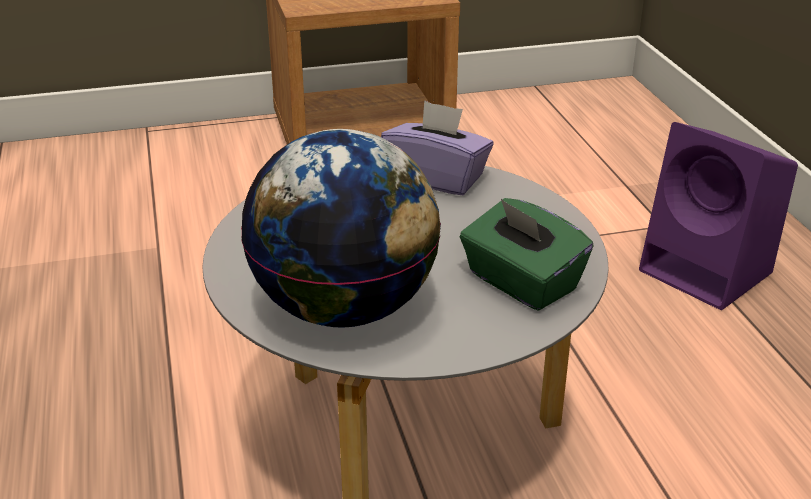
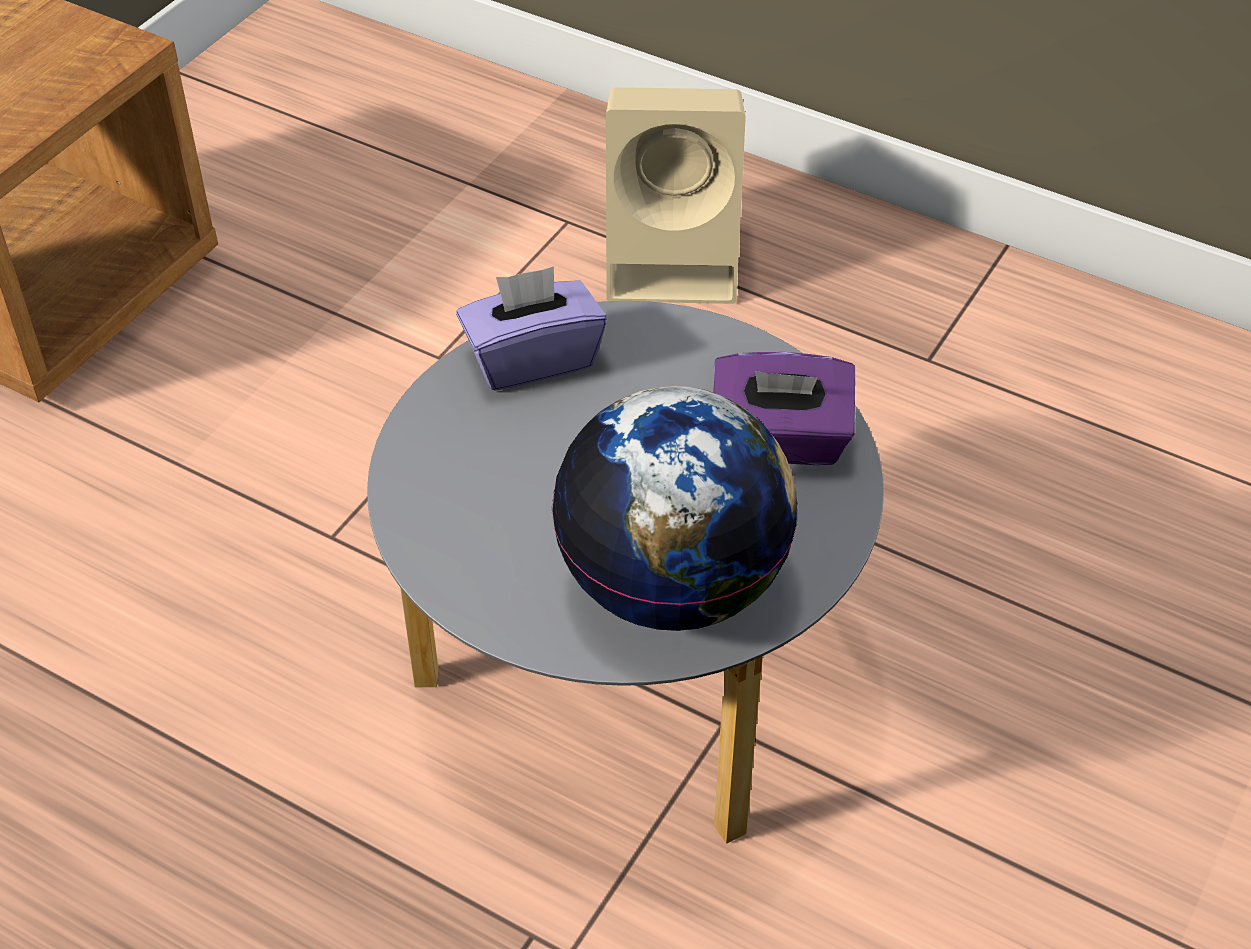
camera: 45 degrees left, 15 degrees up
(521, 283) = (780, 441): green tissue box -> purple tissue box
(709, 272) = (676, 260): purple speaker -> beige speaker

